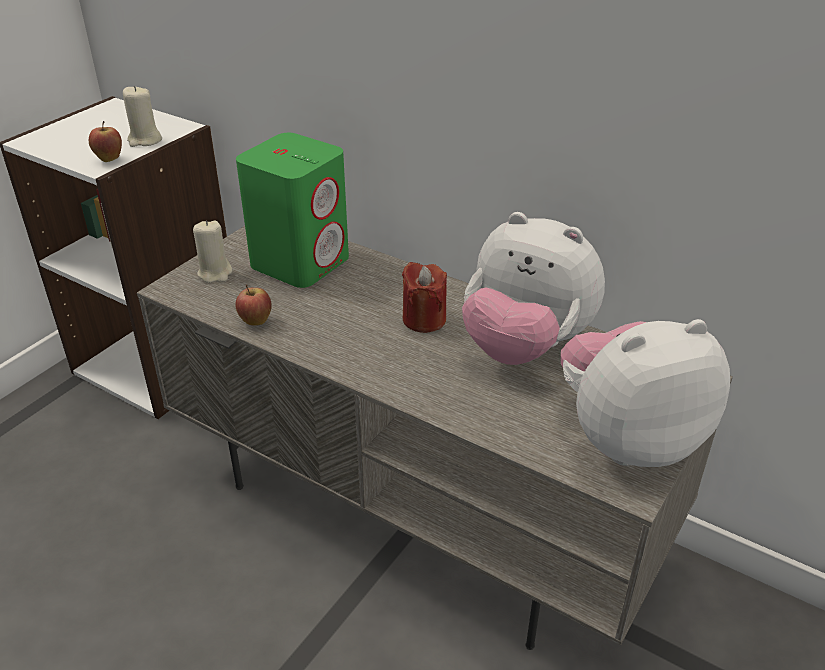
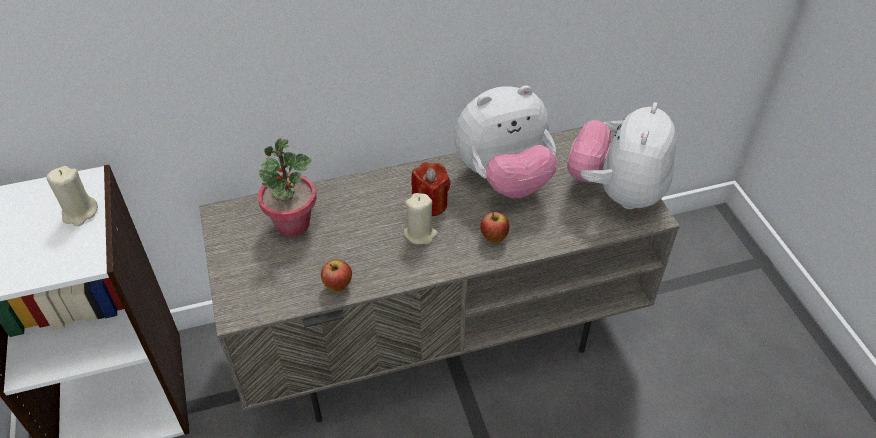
camera: 50 degrees left, 10 degrees up
(109, 159) = (84, 249): apple -> apple (493, 238)
(215, 273) = (249, 277): beige candle -> beige candle (420, 234)
(301, 262) = (292, 224): green speaker -> potted plant

